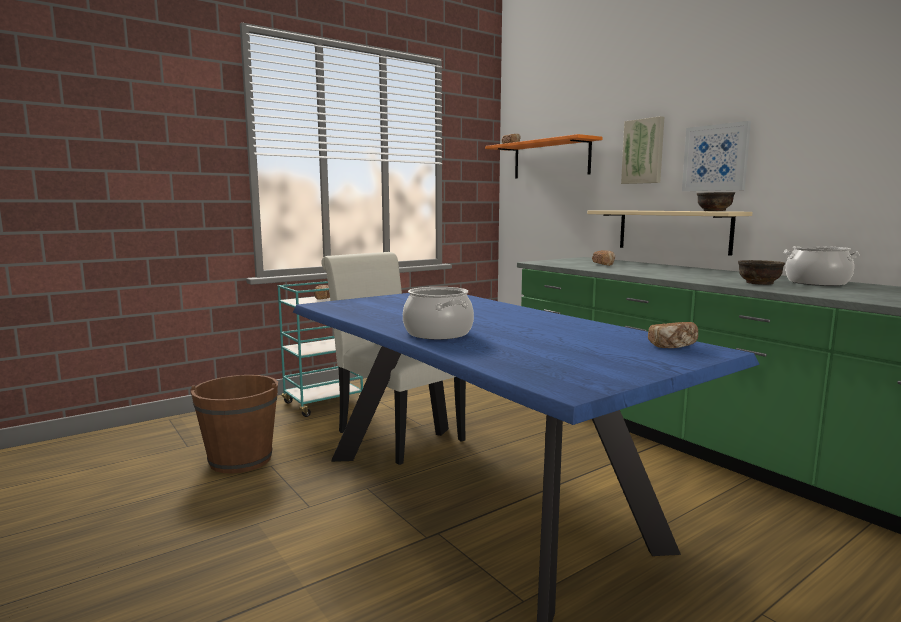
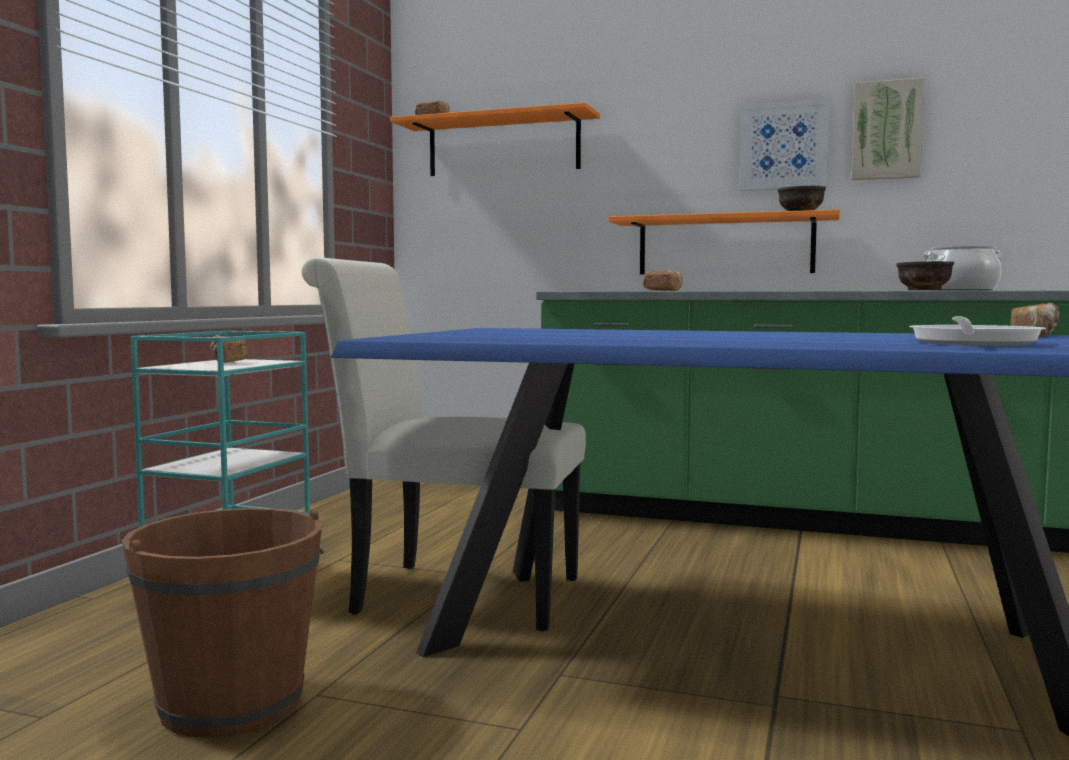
camera: 35 degrees left, 5 degrees down
(438, 333) = (760, 342): cooking pot -> none
(539, 353) = (971, 343): none -> frying pan
(643, 151) = (672, 136): picture -> picture (886, 130)
(673, 231) = (725, 246): beige shelf -> orange shelf

